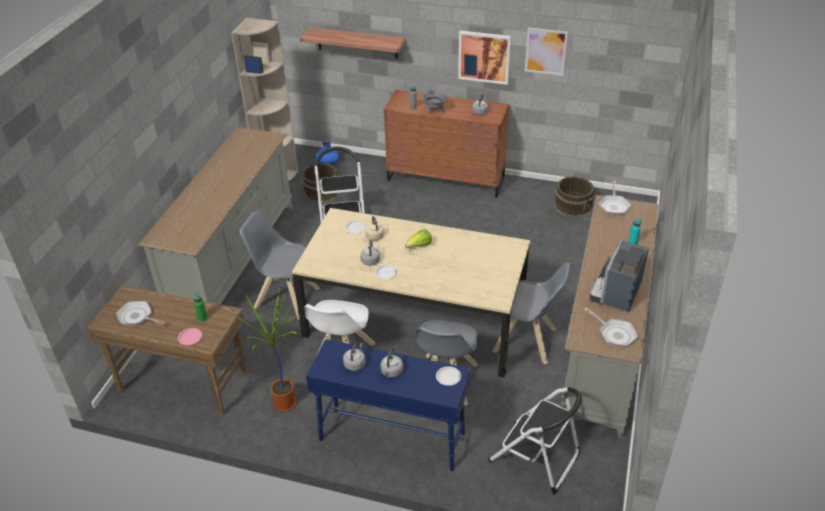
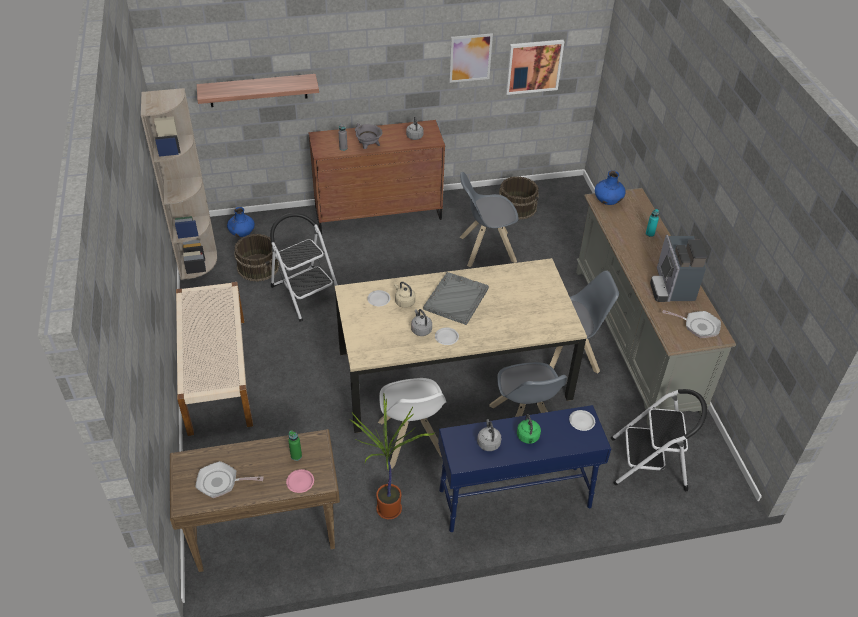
camera: 30 degrees left, 5 degrees up
(234, 259) = (216, 374): grey cabinet -> beige bench
(285, 297) = (305, 397): grey chair -> grey chair (485, 249)
(391, 372) = (528, 437): grey kettle -> green kettle
(419, 246) = (456, 298): lettuce -> grey tray
(484, 57) = (405, 76): picture -> picture (533, 66)
(614, 206) = (607, 201): frying pan -> blue vase

